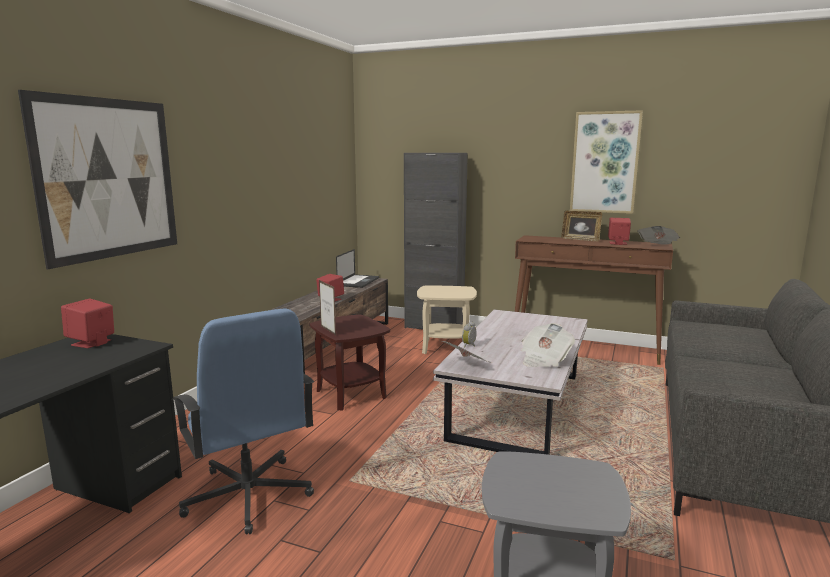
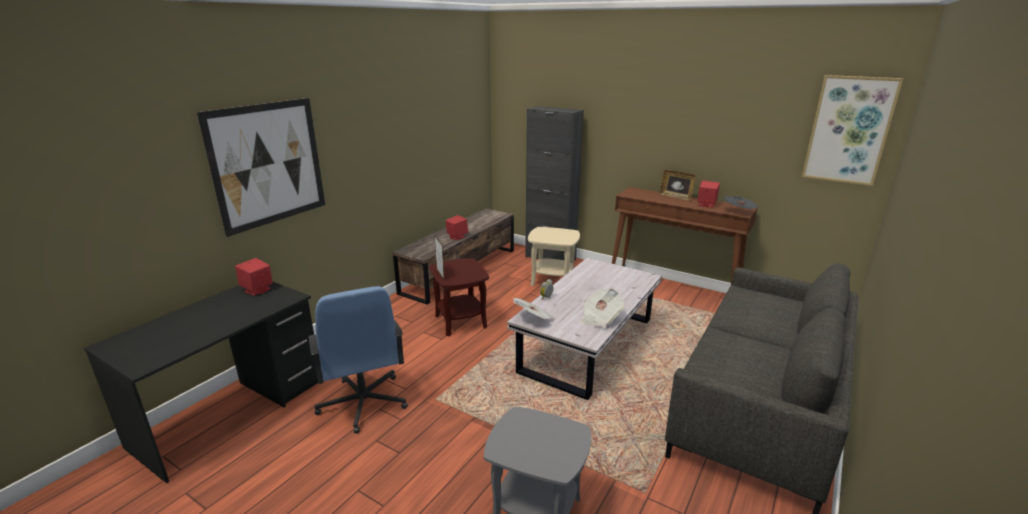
camera: 10 degrees right, 10 degrees up
(358, 282) = (487, 217): laptop -> none
(605, 162) = (703, 128): picture -> picture (849, 130)

